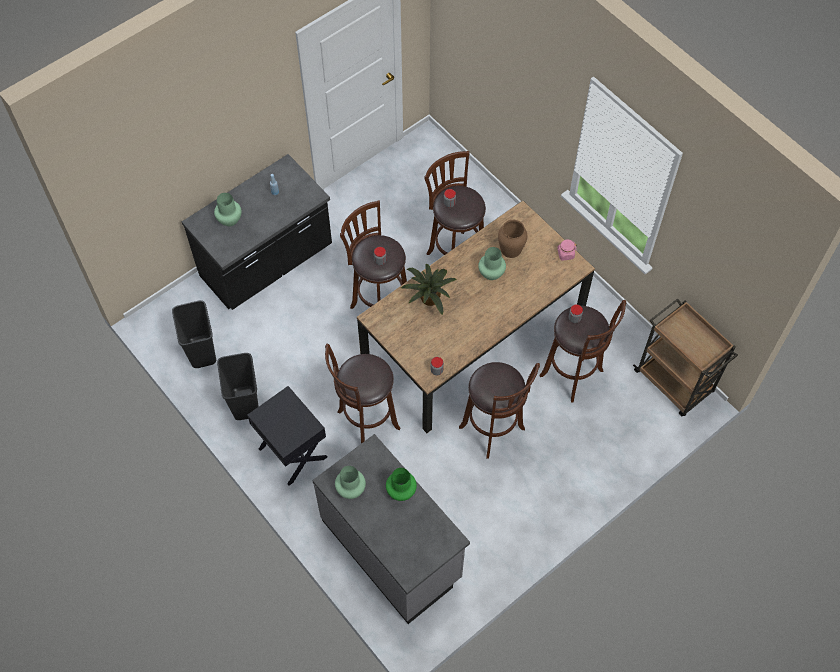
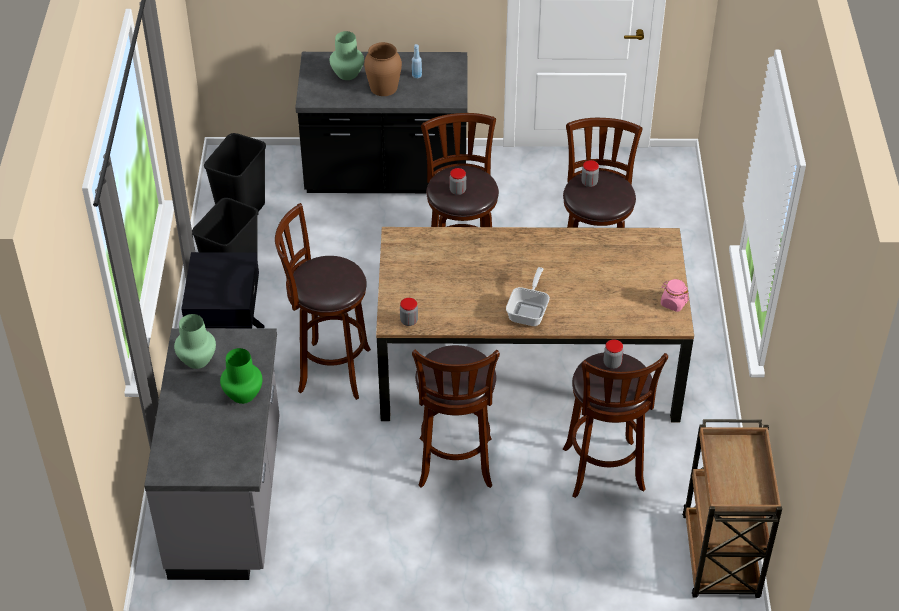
camera: 40 degrees right, 15 degrees down
(428, 298) = (473, 254): potted plant -> none
(491, 273) = (567, 272): green vase -> none
(495, 315) = (529, 311): none -> frying pan
(510, 248) = (615, 262): brown vase -> brown vase (383, 87)

